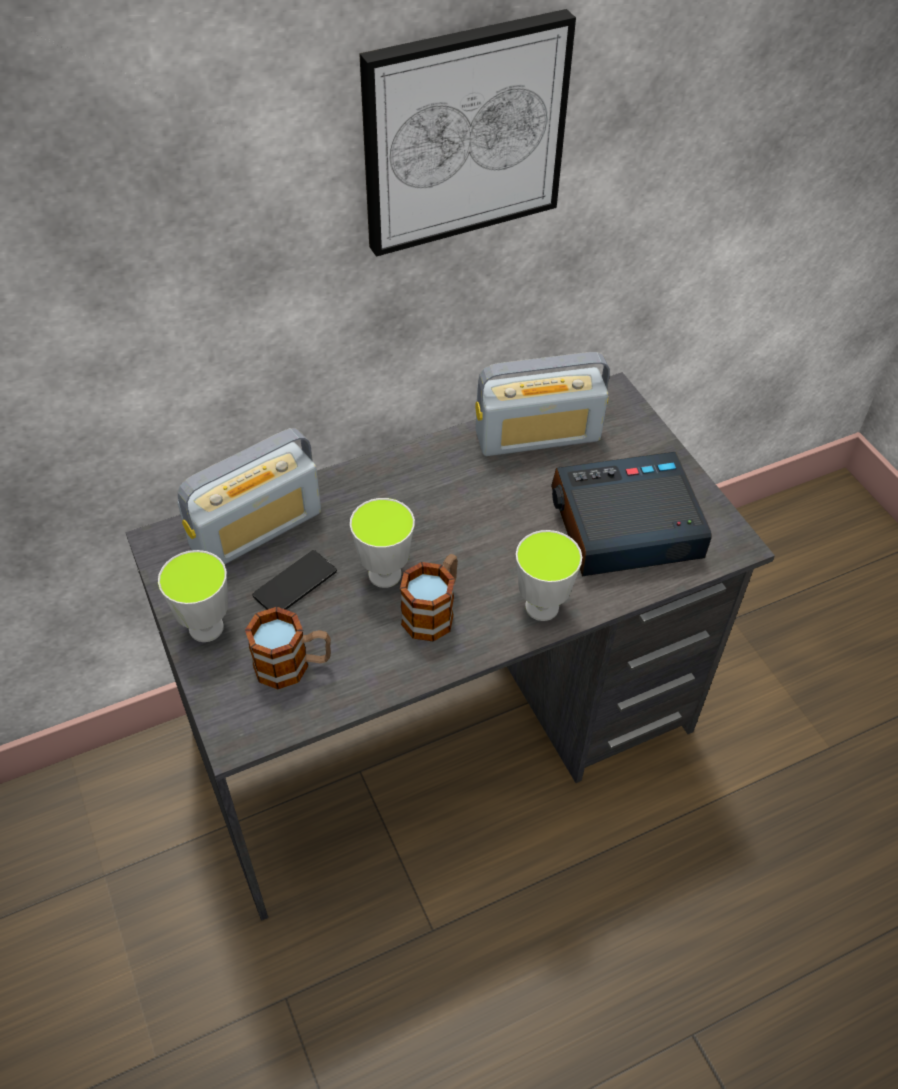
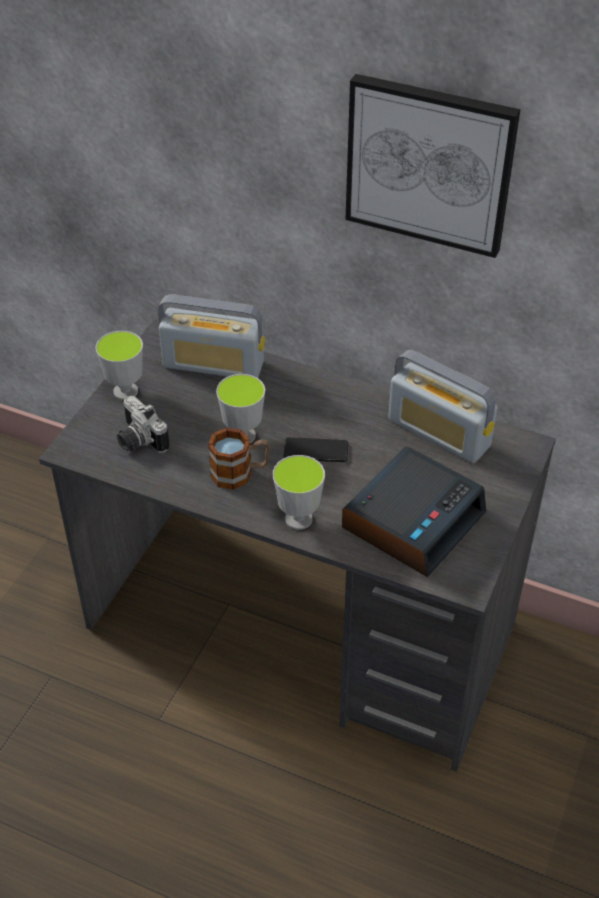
camera: 50 degrees right, 5 degrees down
(293, 665) = (138, 441): mug -> camera
(295, 584) = (193, 404): phone -> phone (316, 451)
(624, 526) = (413, 519): alarm clock -> alarm clock turned 90 degrees clockwise

